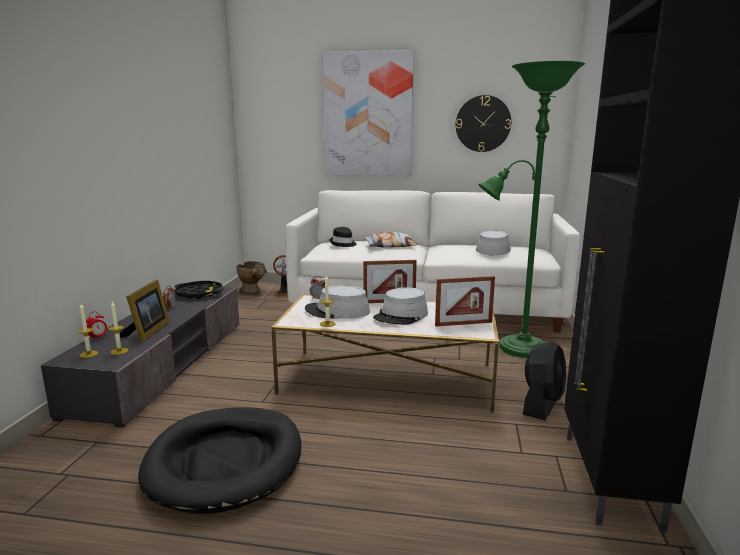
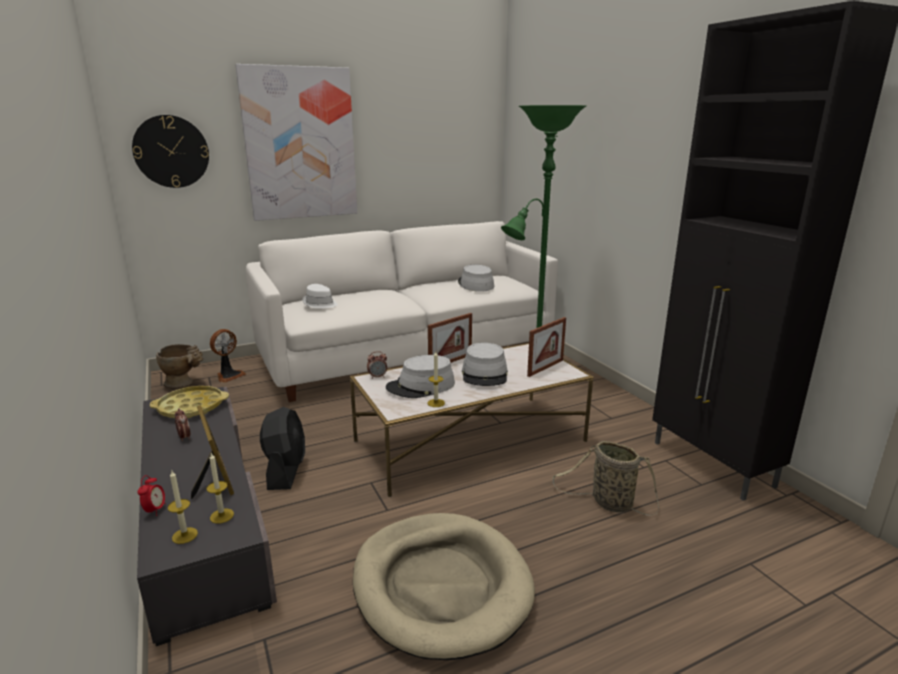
camera: 35 degrees left, 5 degrees up
(199, 293) = (191, 407): black tray -> yellow tray
(225, 462) = (441, 586): black dog bed -> beige dog bed
(343, 243) = (320, 304): black hat -> white hat
(390, 245) = (375, 297): pillow -> none
(439, 465) = (608, 503): none -> basket
(483, 124) = (425, 151): wall clock -> wall clock (171, 151)
(542, 404) = (608, 420): black fan -> black fan (286, 470)

